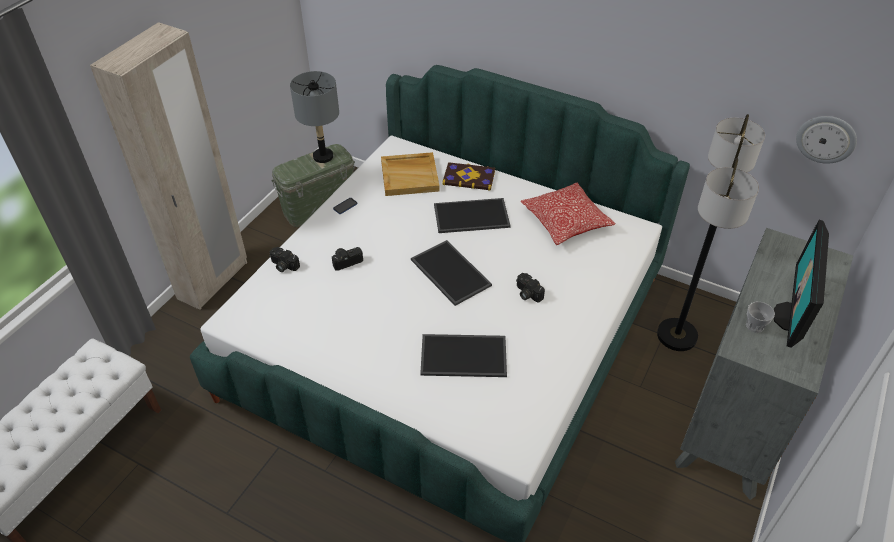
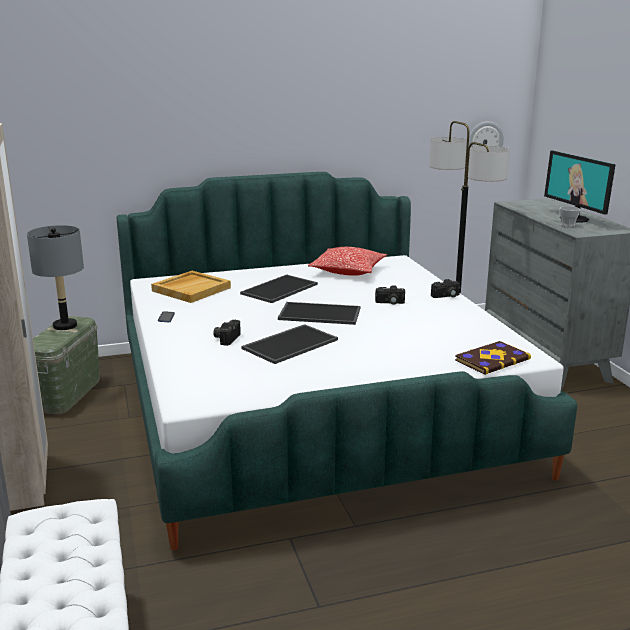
camera: 45 degrees left, 25 degrees down
(283, 266) = (174, 360): camera -> camera (446, 296)
(464, 355) = (409, 339): tray -> tray (290, 343)
(469, 177) = (240, 276): book -> book (491, 359)

